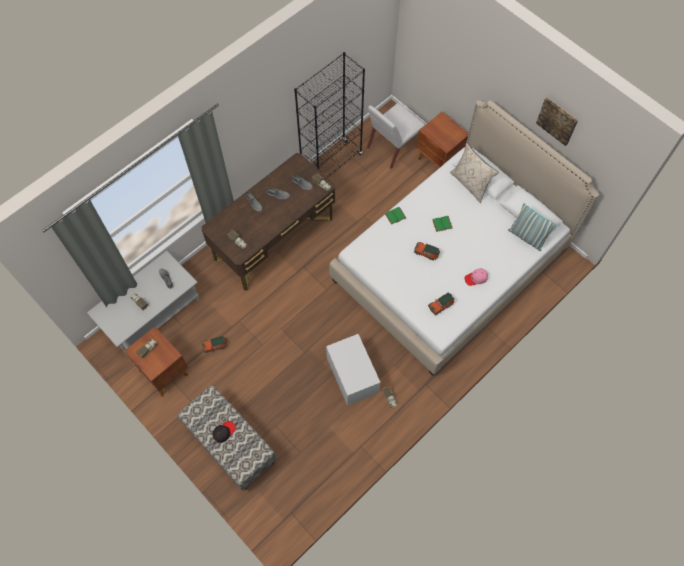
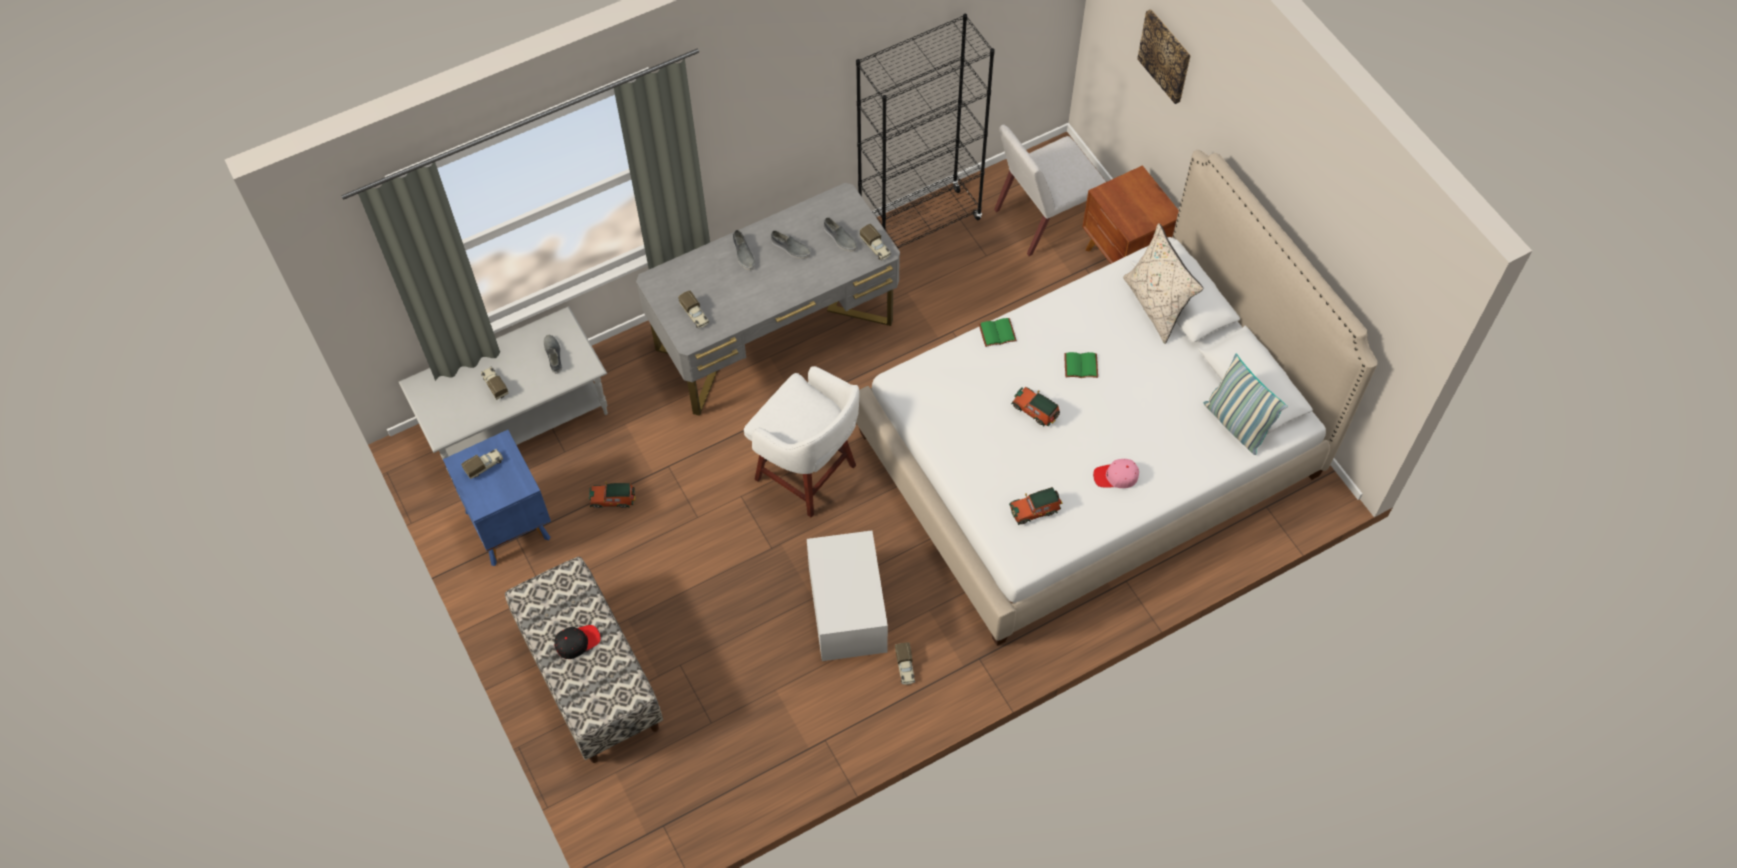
camera: 15 degrees right, 5 degrees down
(164, 371) = (509, 523): brown nightstand -> blue nightstand
(274, 239) = (775, 336): brown desk -> grey desk
(312, 308) = (808, 474): none -> white stool
(557, 120) = (1322, 208): picture -> picture (1165, 55)

